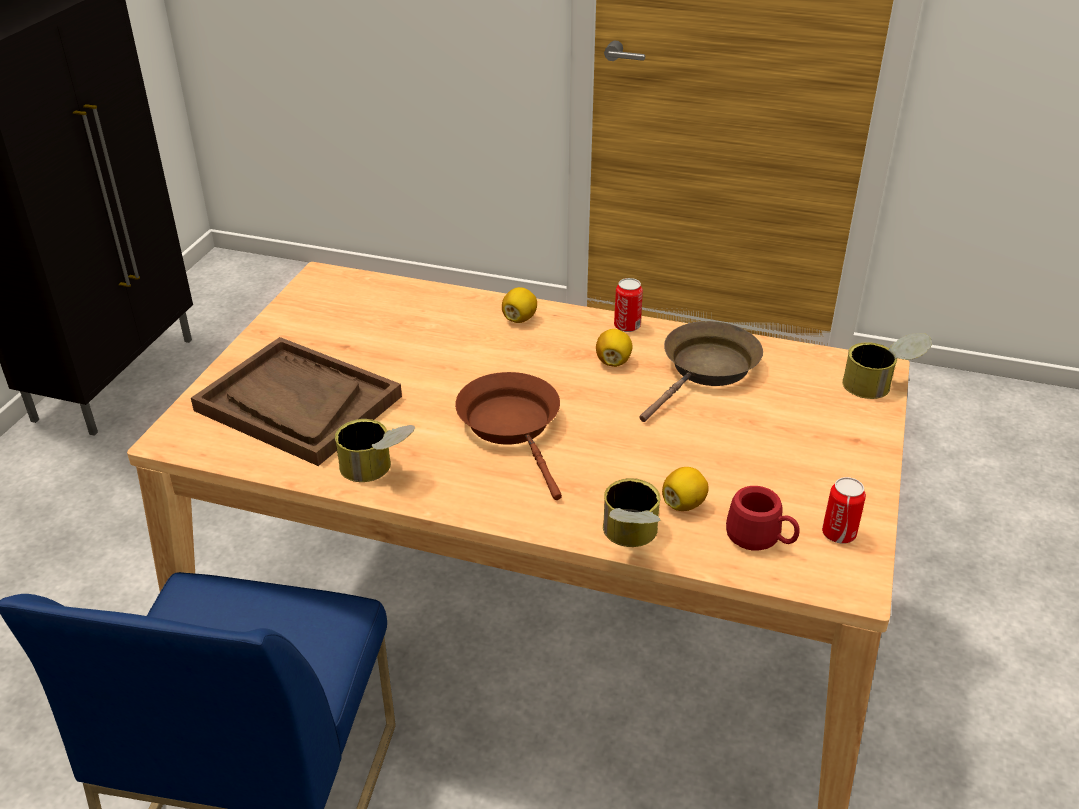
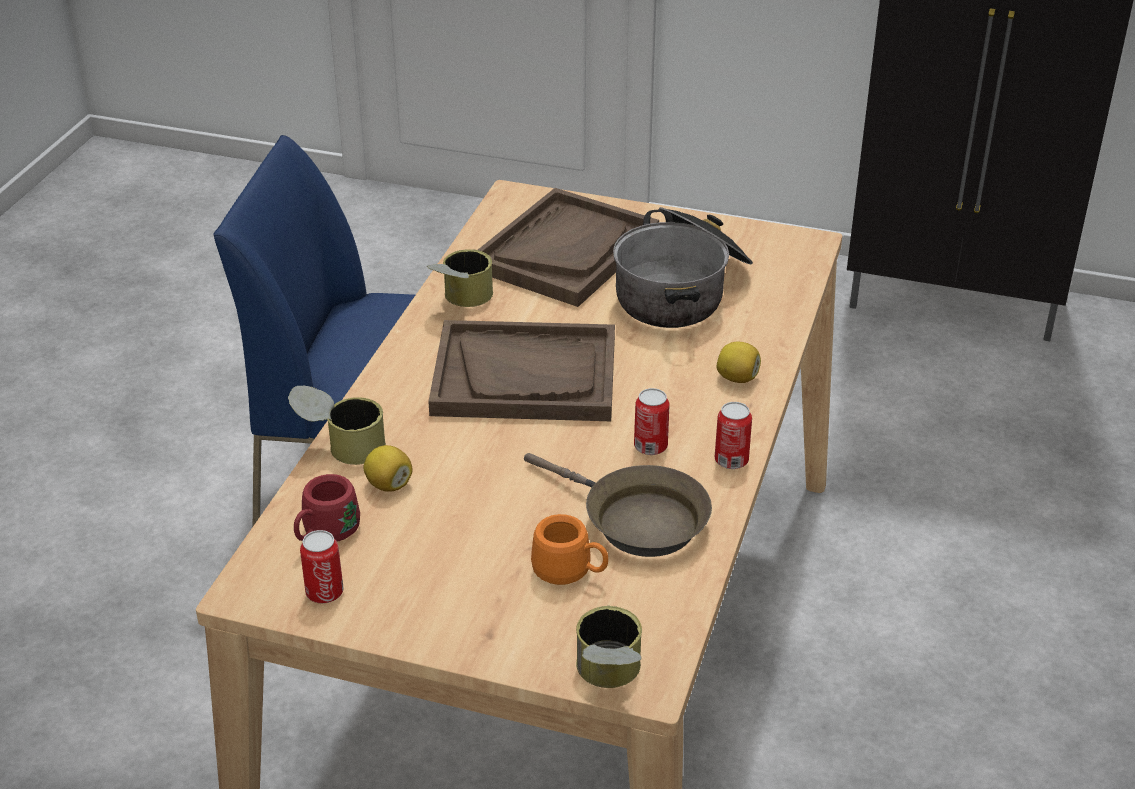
camera: 90 degrees right, 0 degrees up
(385, 340) = (681, 291): none -> cooking pot
(513, 426) = (525, 376): brown frying pan -> brown tray
(613, 361) = (650, 446): lemon -> can
(774, 401) = (570, 572): none -> orange mug

